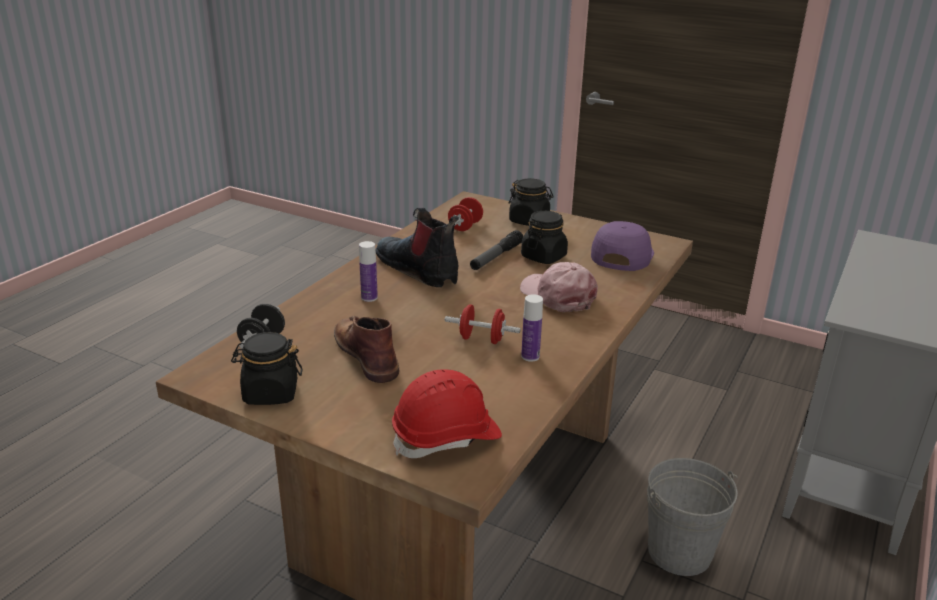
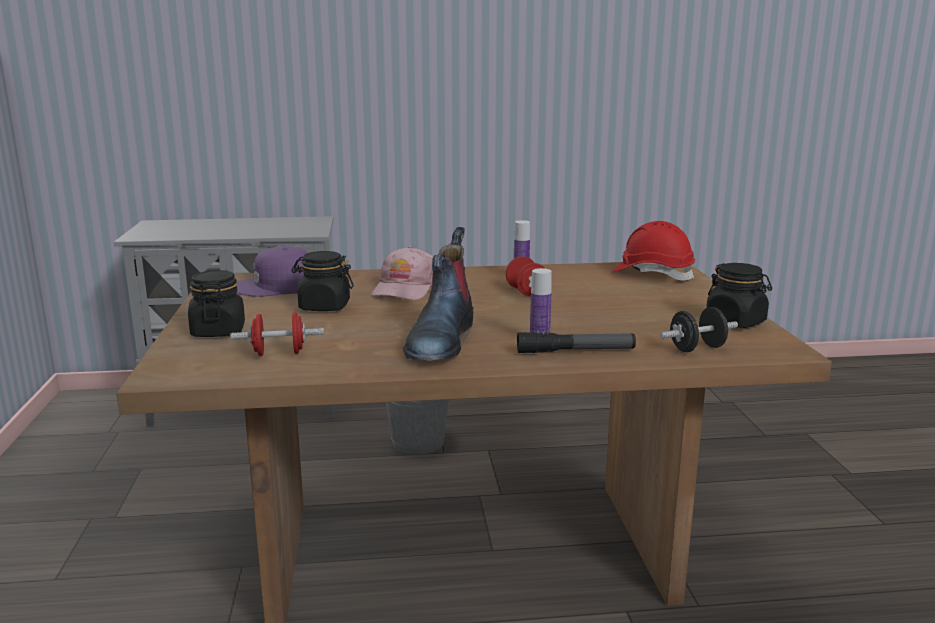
camera: 125 degrees left, 10 degrees down
(366, 354) = (624, 314): brown boot -> none
(496, 257) = (354, 321): flashlight -> flashlight (575, 351)

